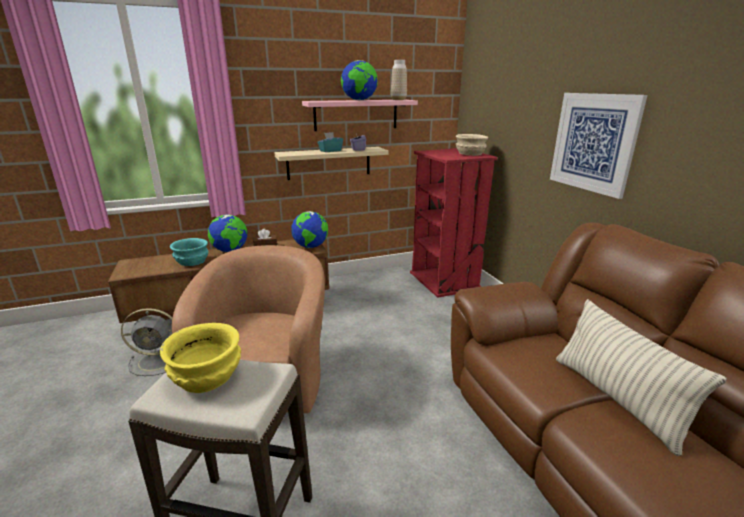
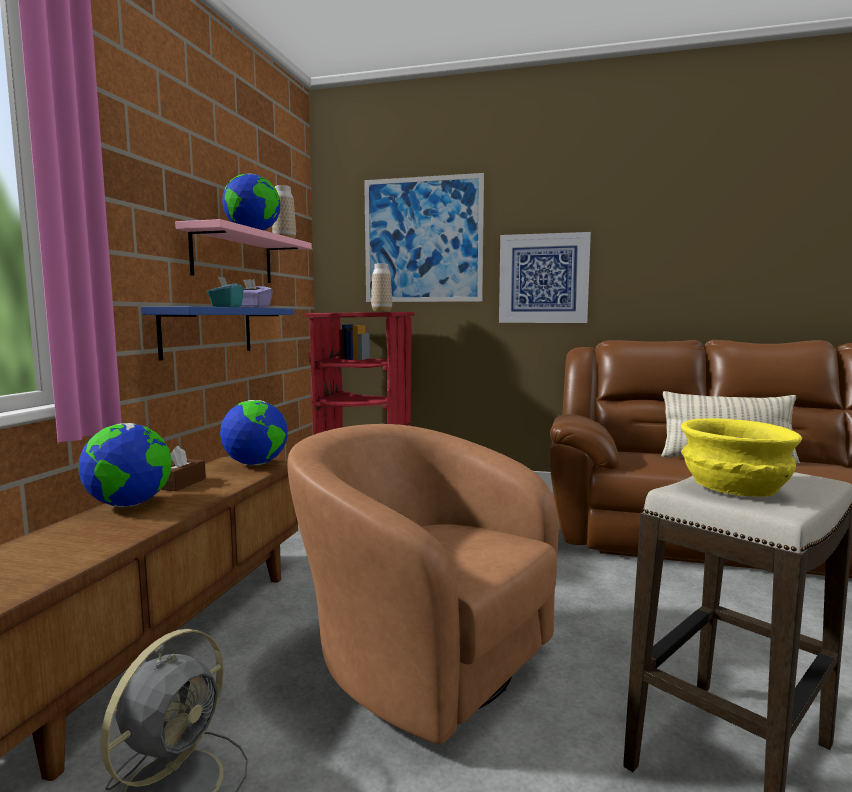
camera: 55 degrees left, 15 degrees down
(192, 261) = (96, 537): turquoise bowl -> none
(329, 163) = (208, 331): beige shelf -> blue shelf
(470, 154) = (381, 311): beige bowl -> vase
(515, 93) = (423, 240): none -> picture

